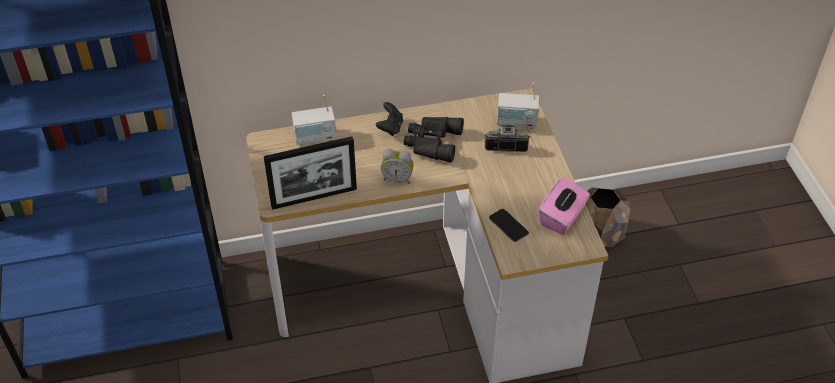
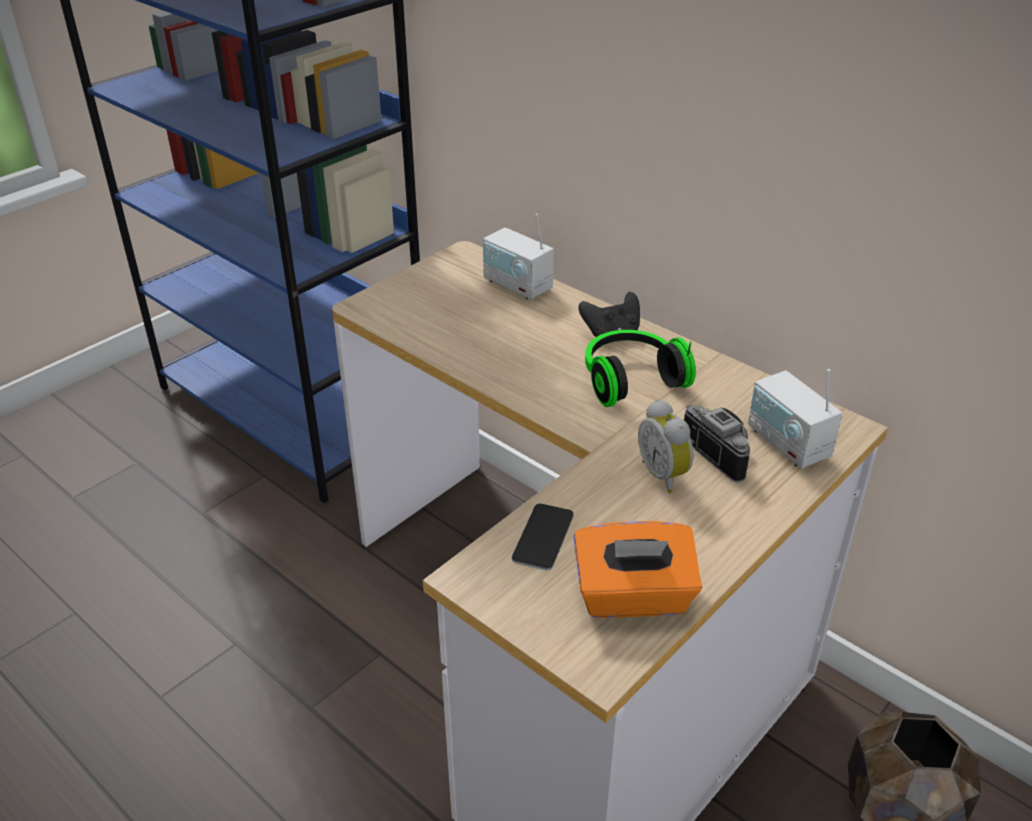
camera: 55 degrees right, 10 degrees down
(314, 197) = (405, 330): picture frame -> none
(397, 178) = (520, 381): alarm clock -> alarm clock (665, 475)
(431, 142) = (630, 380): black binoculars -> headphones
(562, 217) = (633, 597): pink tissue box -> orange tissue box

